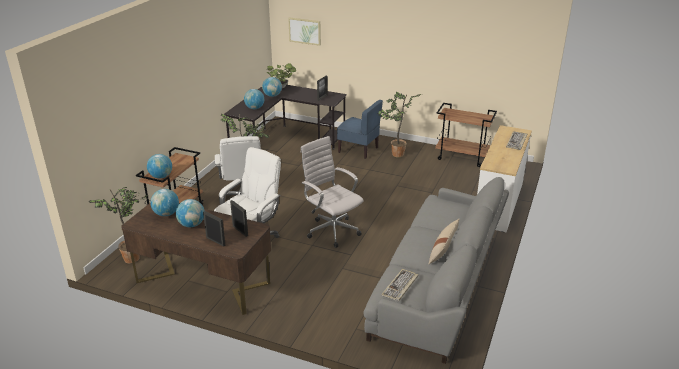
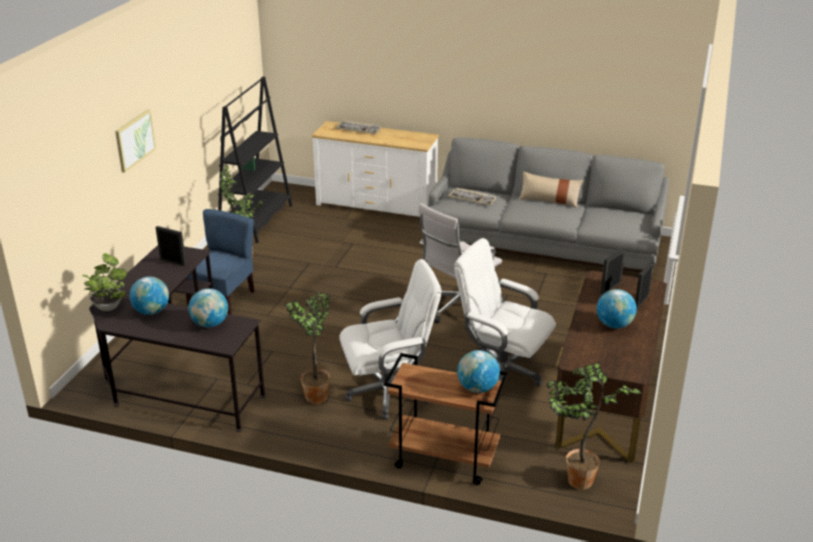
camera: 95 degrees left, 0 degrees up
(166, 214) = (598, 350): globe -> none
(305, 31) = (64, 193): picture -> picture (134, 140)
(400, 286) = (621, 221): keyboard -> keyboard (473, 198)
(462, 157) = (256, 221): brown cart -> black bookcase

